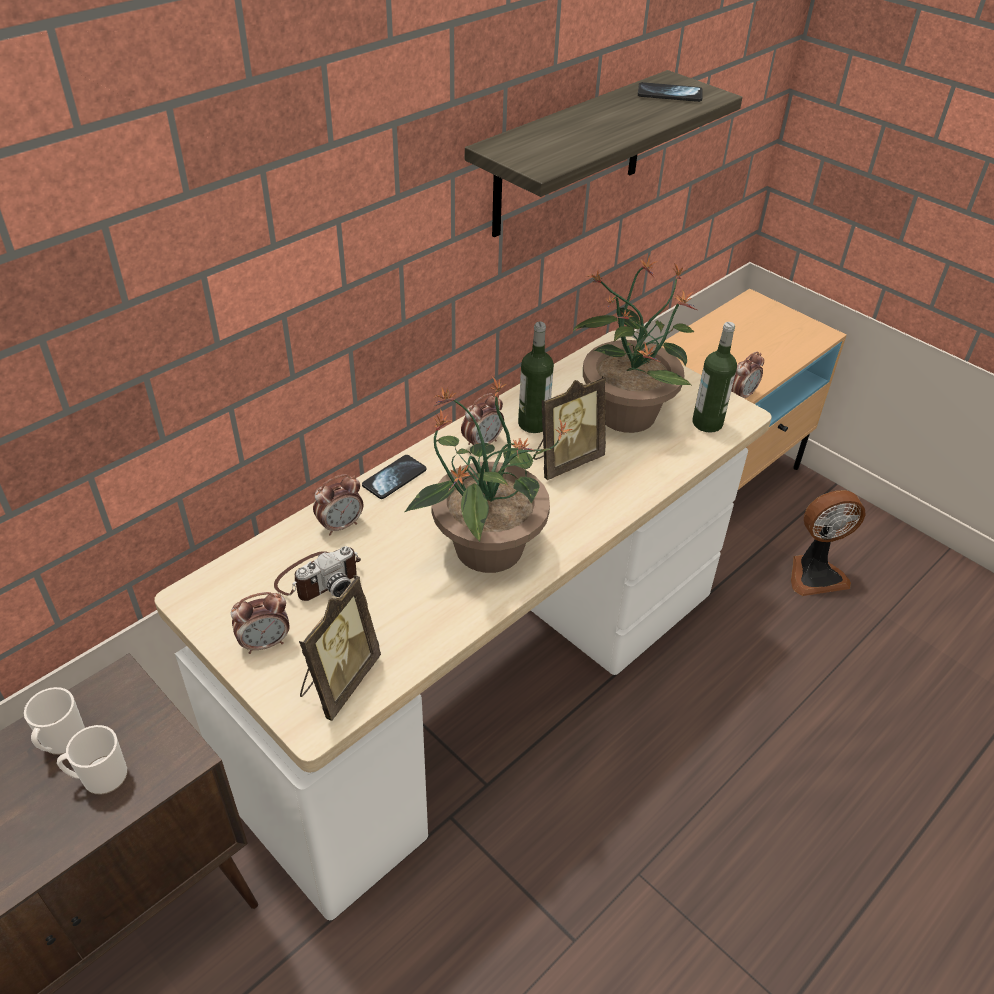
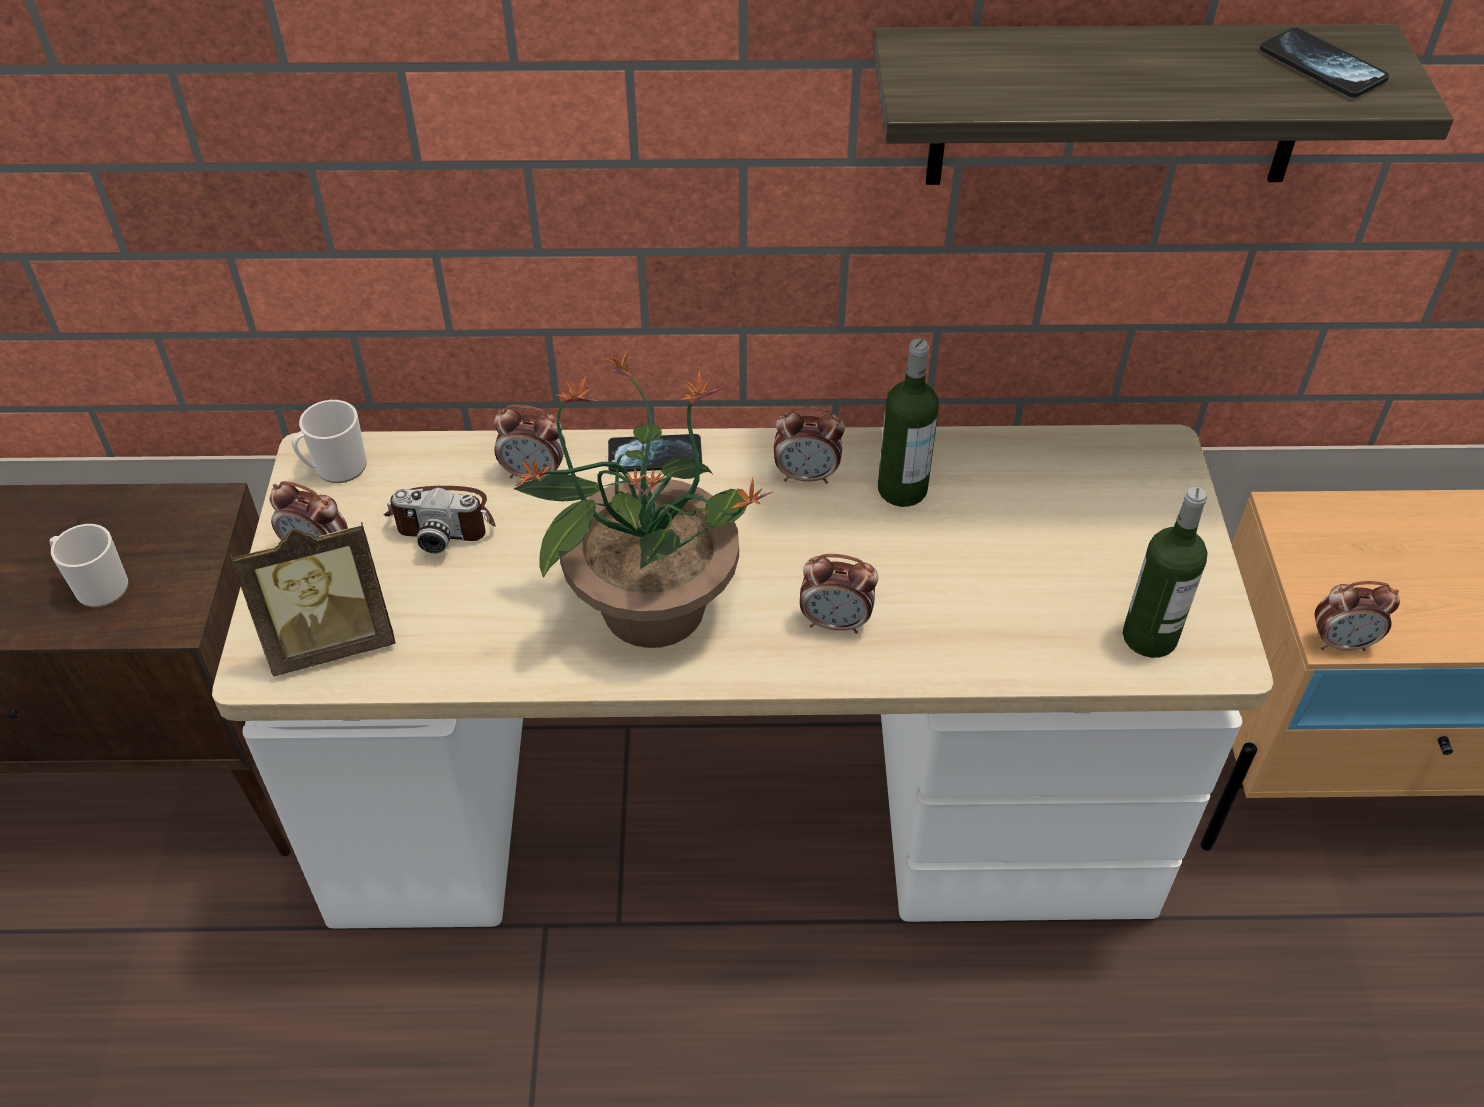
camera: 45 degrees right, 5 degrees up
(61, 741) = (108, 529): mug -> mug (335, 468)
(565, 461) = (881, 563): picture frame -> none
(580, 499) = (836, 622): none -> alarm clock
(626, 412) = (1048, 550): potted plant -> none
(814, 574) = (1367, 1013): fan -> none

